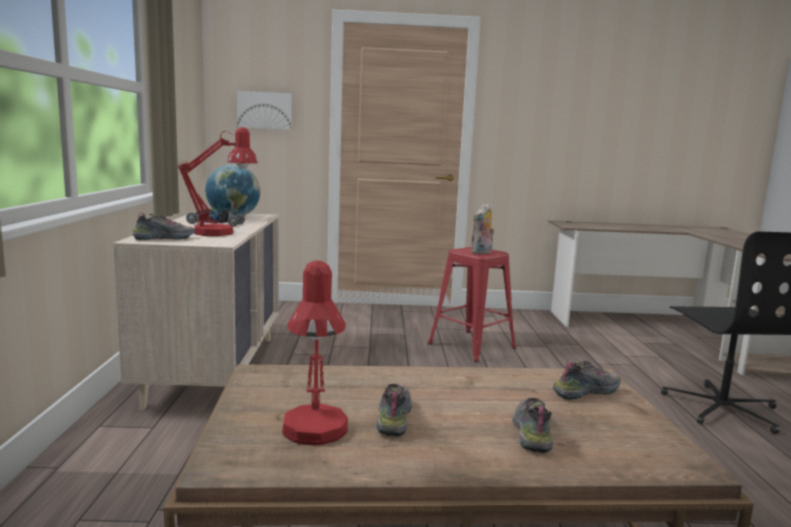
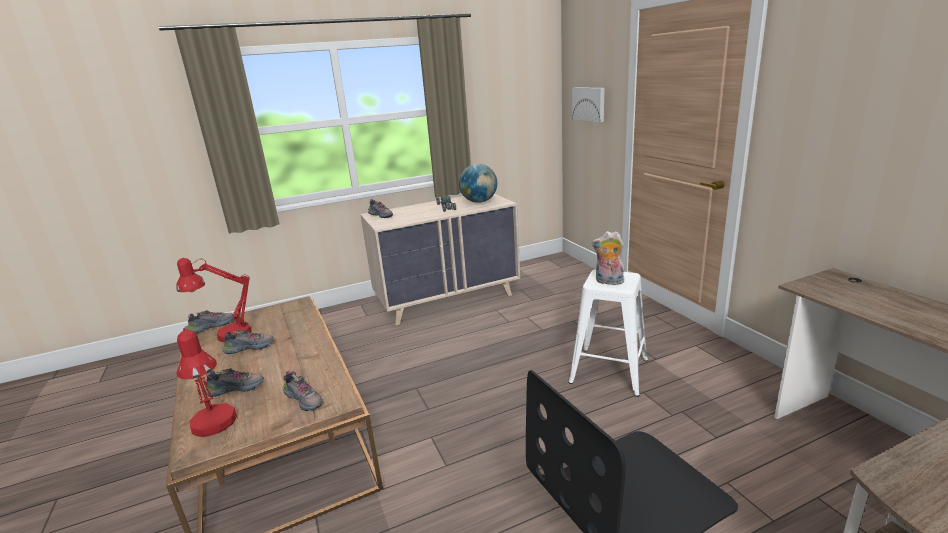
camera: 70 degrees right, 10 degrees up
(222, 233) = (416, 217): red table lamp -> red table lamp (216, 427)
(238, 450) = (212, 326): none -> shoe
(471, 345) = (610, 370): red stool -> white stool

